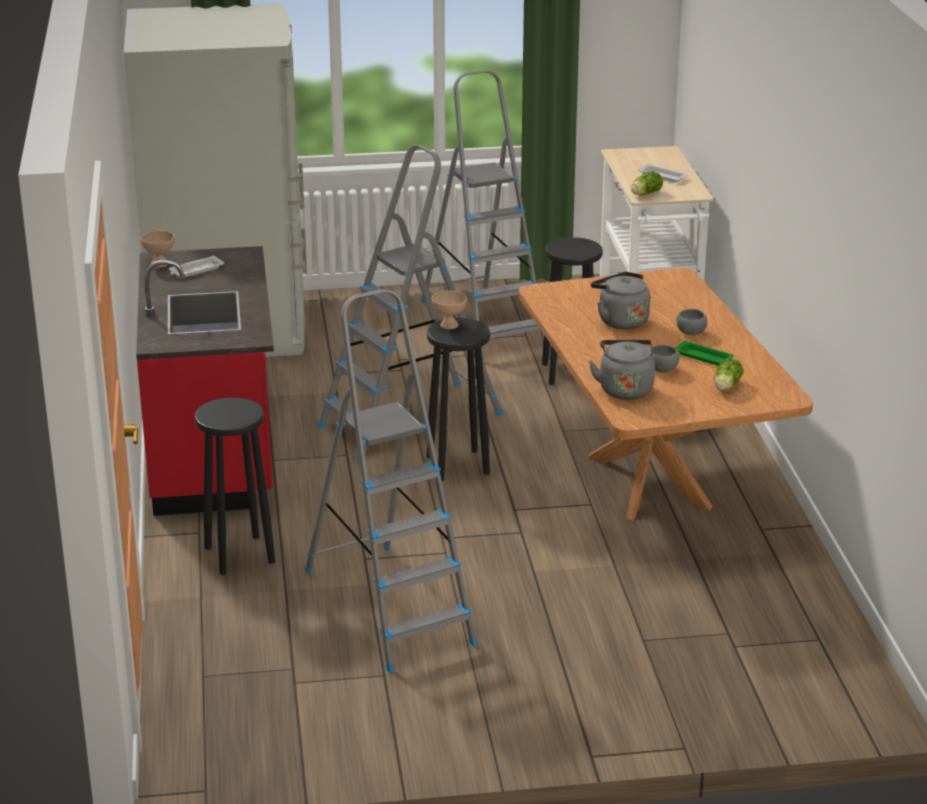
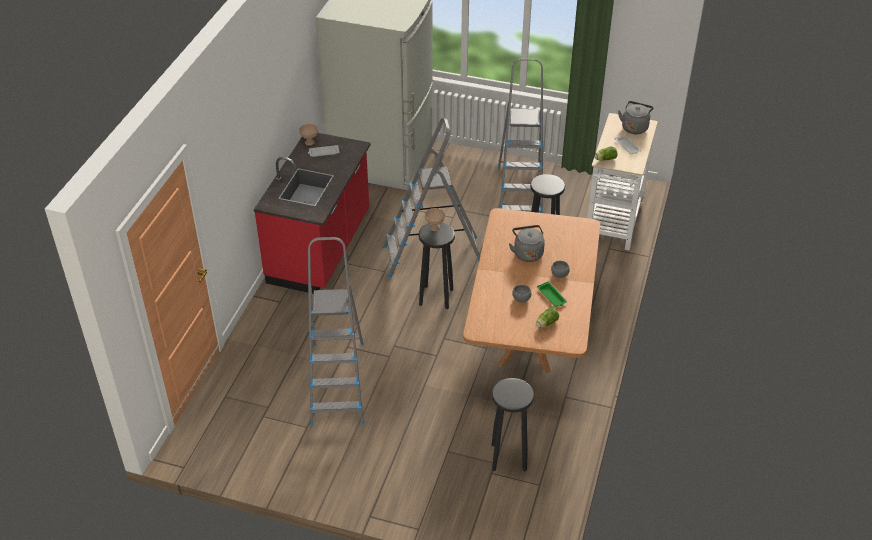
camera: 25 degrees right, 15 degrees up
(238, 555) = (289, 323): black stool -> black stool (508, 457)
(625, 389) = (489, 307): grey kettle -> grey kettle (634, 127)

